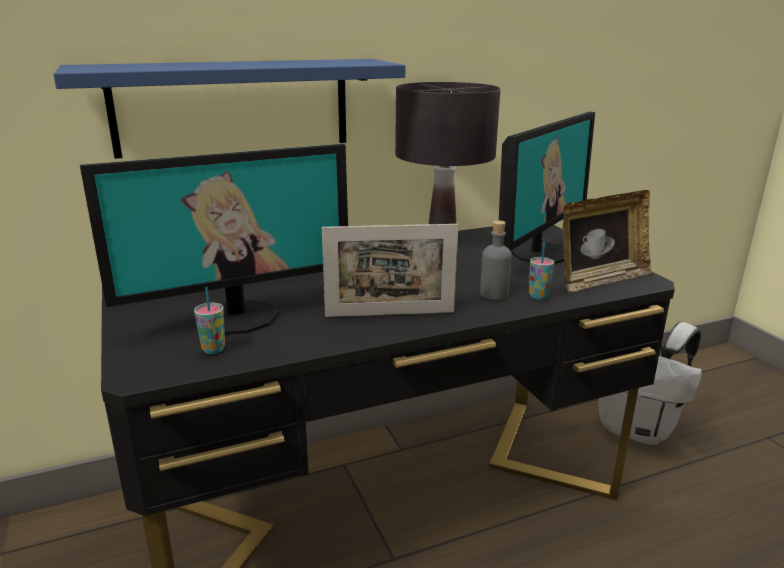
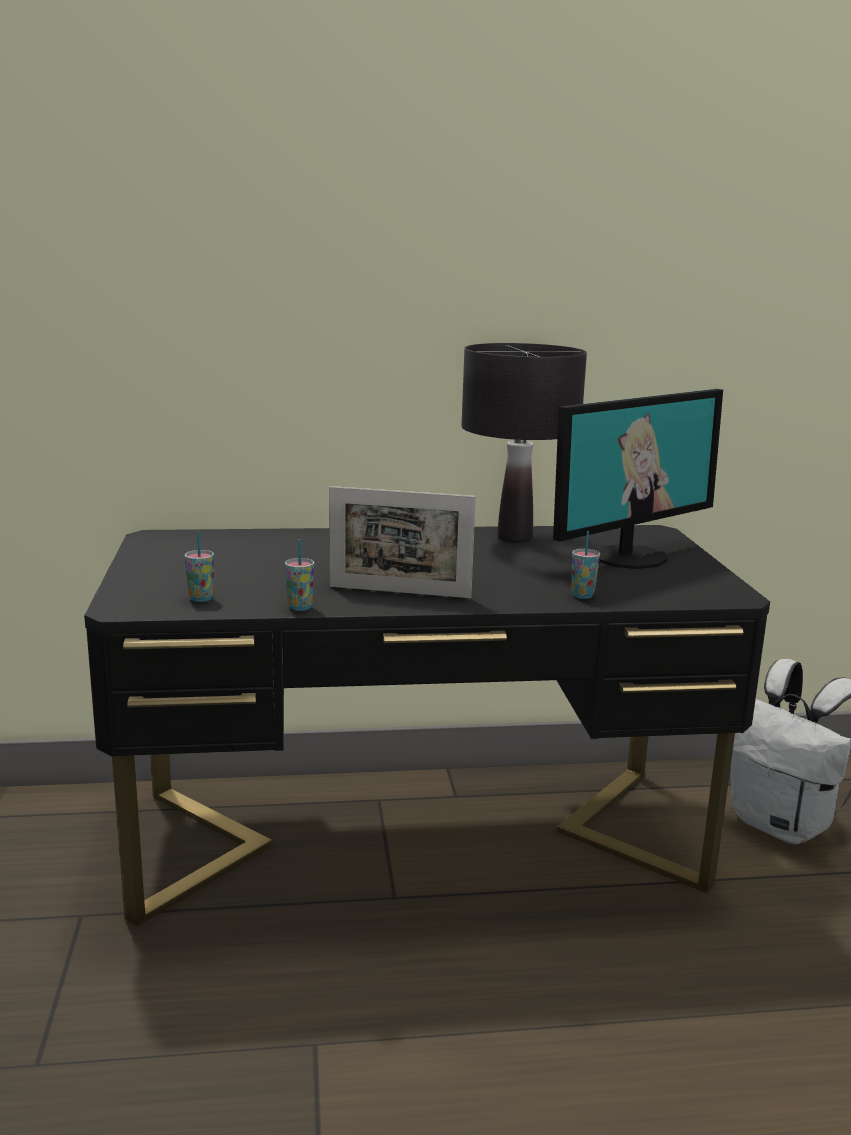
camera: 15 degrees right, 5 degrees down
(233, 106) = (284, 359): blue shelf -> none
(238, 316) = (241, 576): monitor -> none
(314, 345) = (300, 607): none -> cup
(494, 294) = (532, 588): grey bottle -> none
(600, 280) = (676, 589): picture frame -> none

